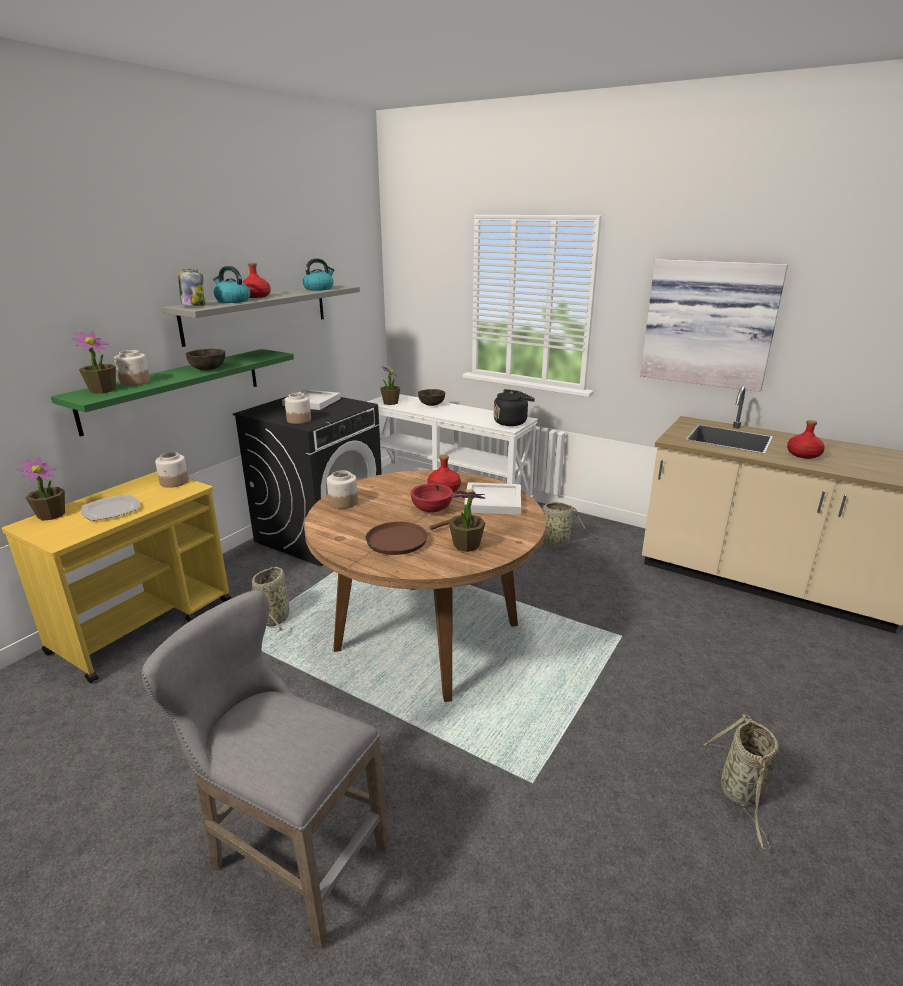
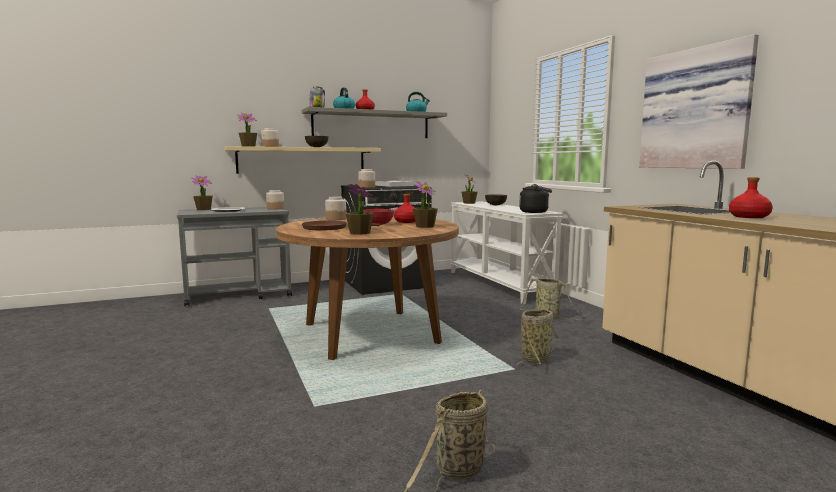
camera: 35 degrees right, 15 degrees down
(145, 625) = (239, 295): yellow cart -> grey cart
(175, 388) = (302, 160): green shelf -> beige shelf
(275, 617) = (301, 306): basket -> basket (537, 359)
(289, 857) = (149, 383): grey stool -> none
(492, 501) = (425, 226): white tray -> potted plant

